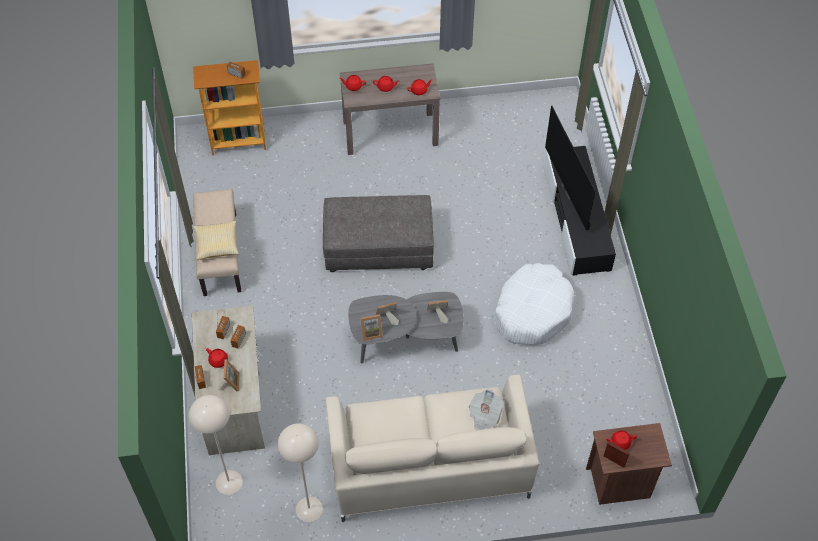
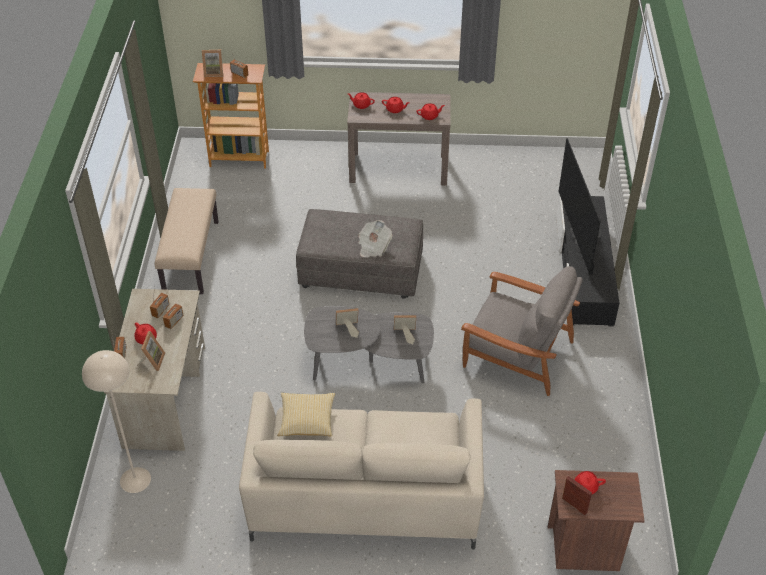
camera: 10 degrees right, 10 degrees down
(217, 245) = (183, 236): pillow -> pillow (307, 421)
(309, 509) = (216, 522): beige floor lamp -> none
(371, 332) = (326, 341): picture frame -> picture frame (214, 72)
(485, 415) = (432, 439): newspaper -> newspaper (373, 246)
(532, 311) = (516, 354): white dog bed -> grey armchair

